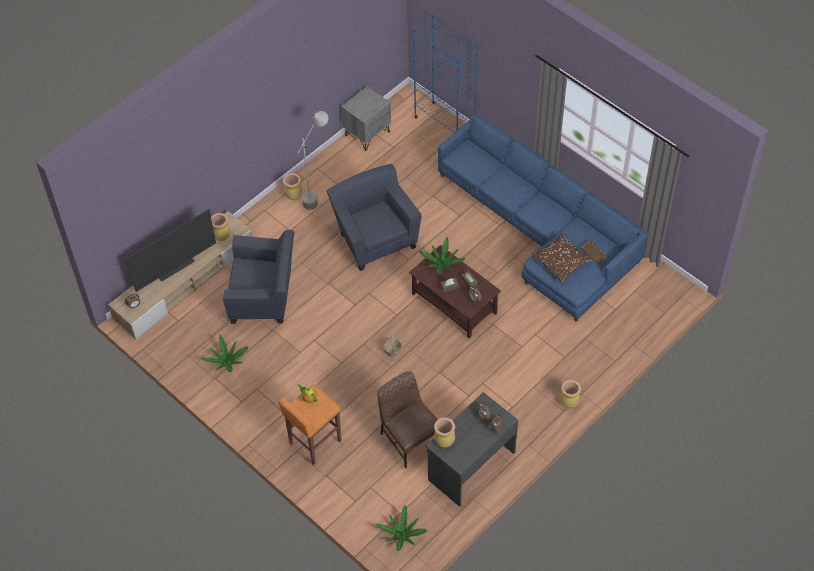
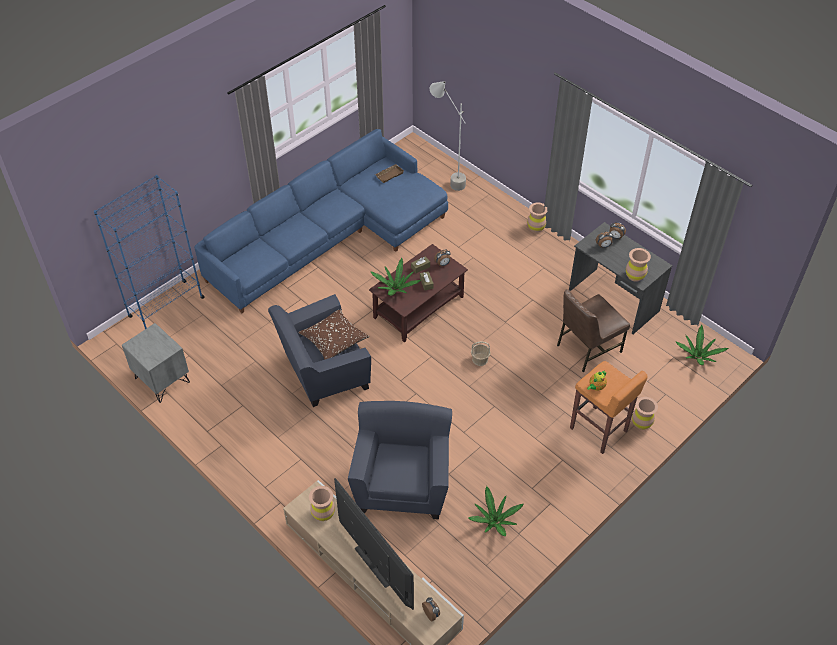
camera: 90 degrees left, 5 degrees down
(293, 195) = (246, 456): brown vase -> brown vase (641, 423)
(318, 195) = (250, 430): grey floor lamp -> grey floor lamp (447, 179)
(561, 261) = (398, 198): brown pillow -> brown pillow (333, 340)

